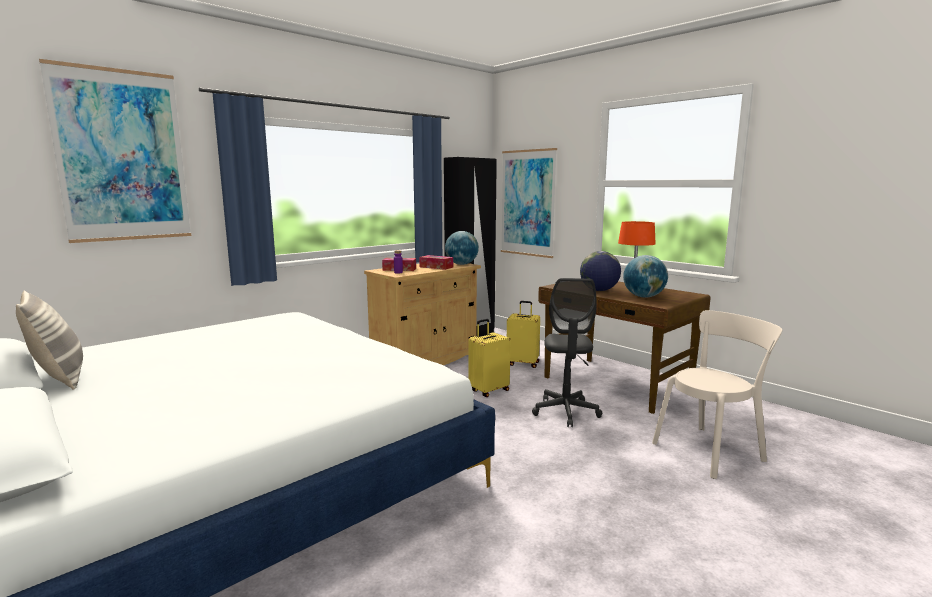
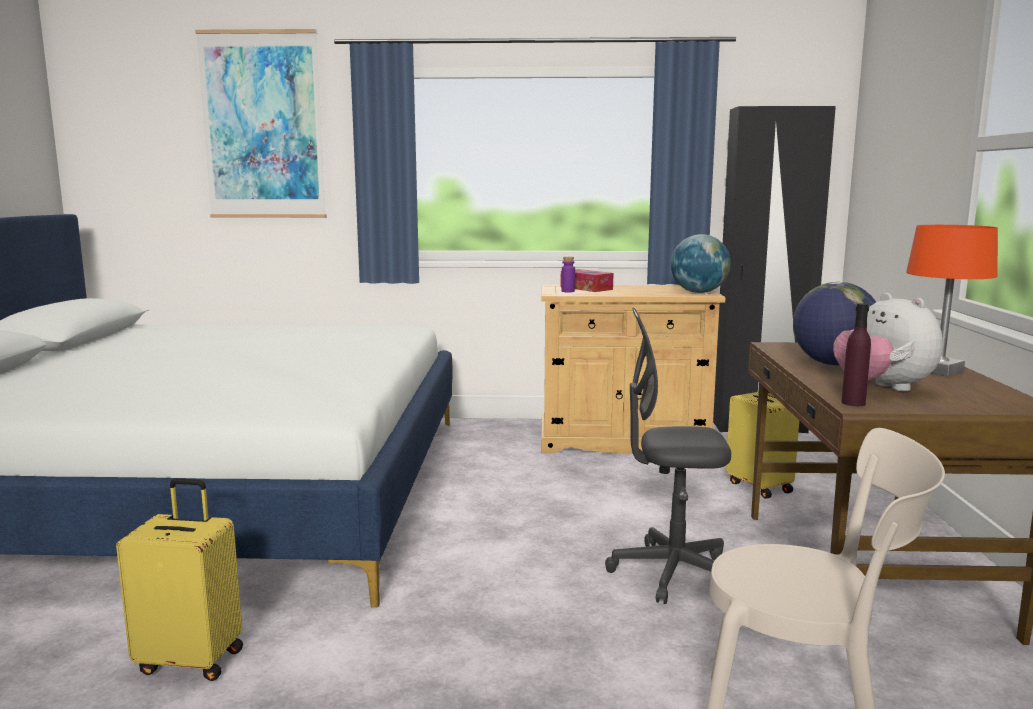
camera: 45 degrees right, 0 degrees up
(59, 378) = (112, 342): pillow -> none
(436, 267) = (646, 291): tissue box -> none
(488, 390) = (623, 504): yellow suitcase -> yellow suitcase (192, 660)
(528, 203) = (884, 190): picture -> none
(566, 412) = (672, 573): grey office chair -> grey office chair turned 45 degrees clockwise
(644, 297) = (882, 388): globe -> plush toy
(656, 304) = (853, 403): none -> purple bottle

